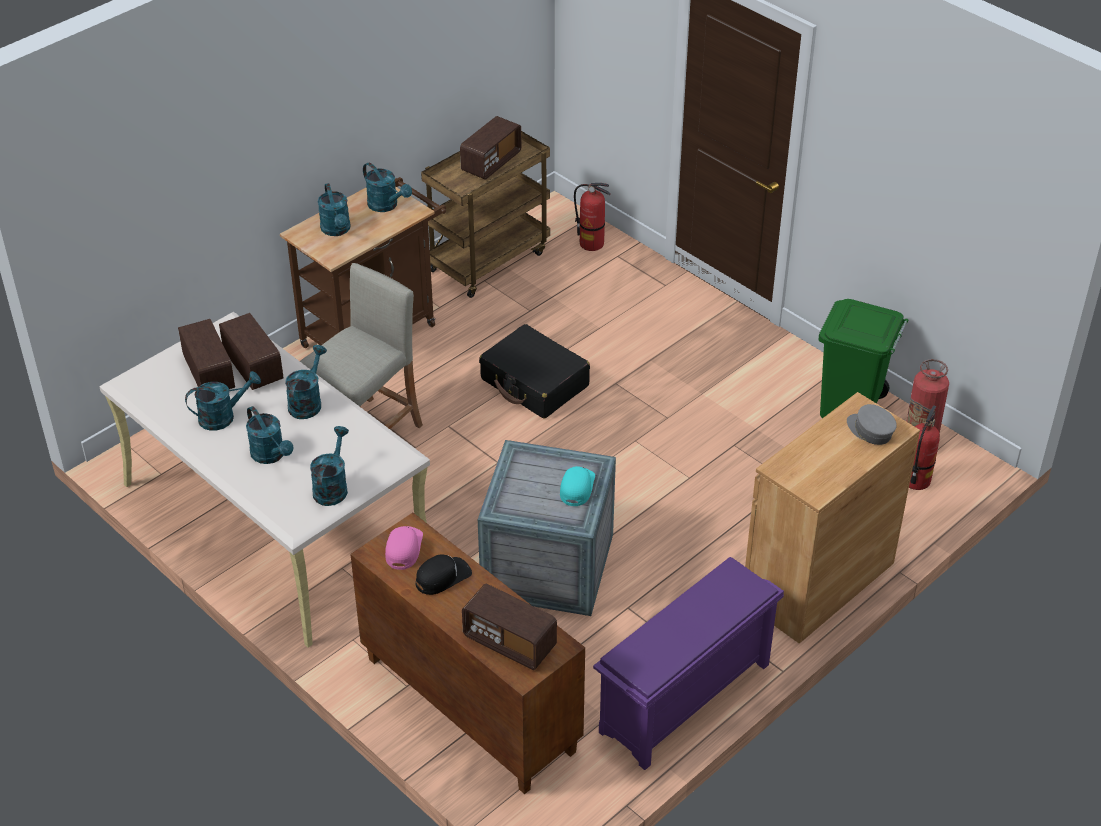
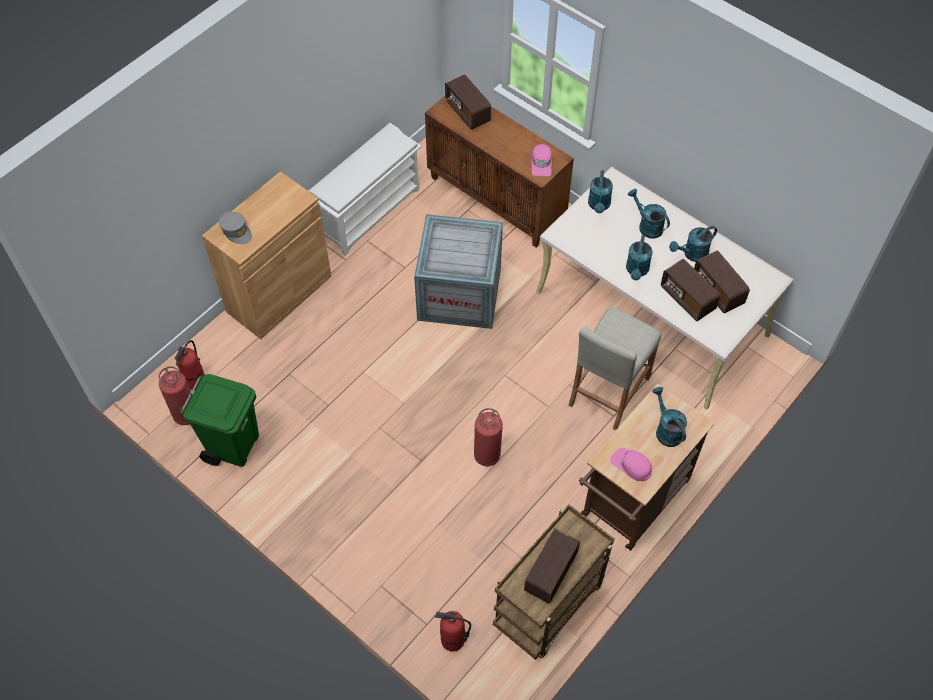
camera: 175 degrees right, 15 degrees up
(386, 206) = (631, 465): turquoise watering can -> pink cap
(442, 577) = (513, 147): black cap -> none
(510, 642) = (468, 112): radio -> radio turned 150 degrees counterclockwise
(534, 383) = (487, 455): black suitcase -> fire extinguisher
(576, 487) = (439, 250): turquoise cap -> none
(684, 700) = (369, 211): purple shoe rack -> white shoe rack

